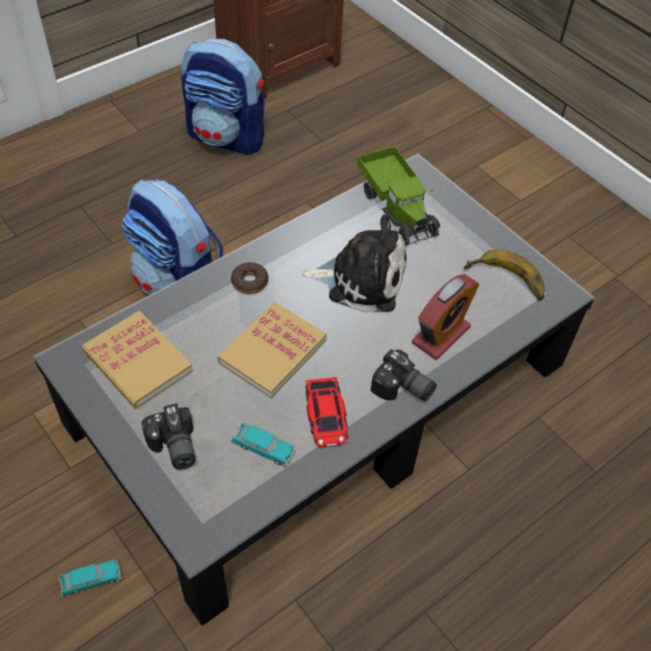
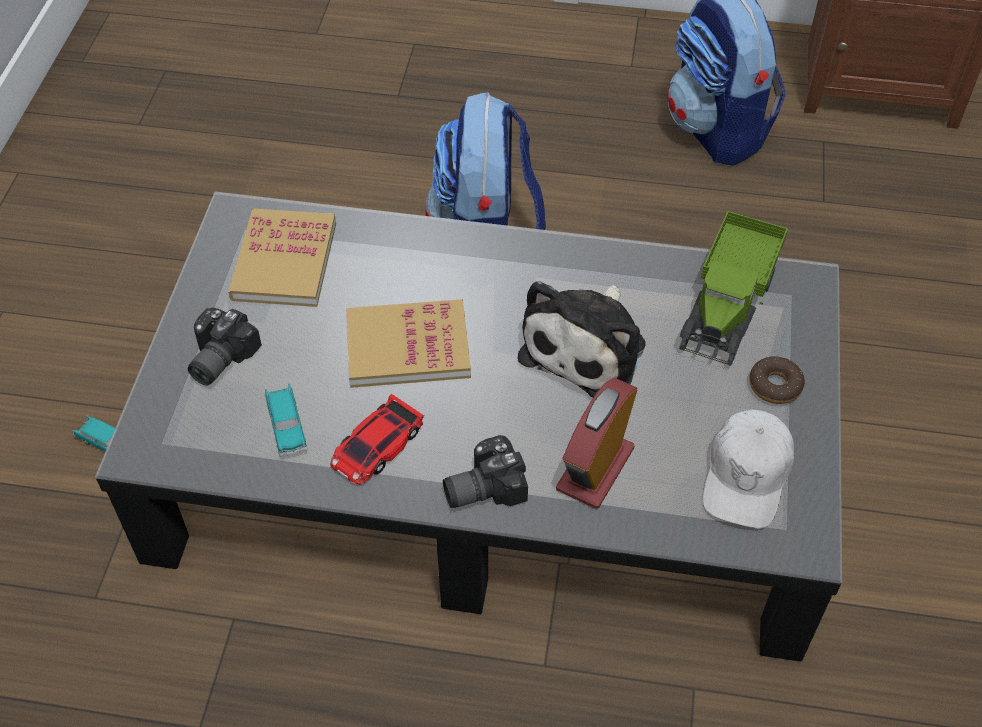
camera: 50 degrees right, 0 degrees up
(249, 282) = (472, 265): donut -> donut (775, 385)
(361, 279) = (587, 347): plush toy -> plush toy turned 60 degrees clockwise
(402, 389) = (482, 486): camera -> camera turned 75 degrees clockwise
(441, 335) = (595, 469): alarm clock -> alarm clock turned 120 degrees clockwise
(505, 282) = (746, 476): banana -> white cap

